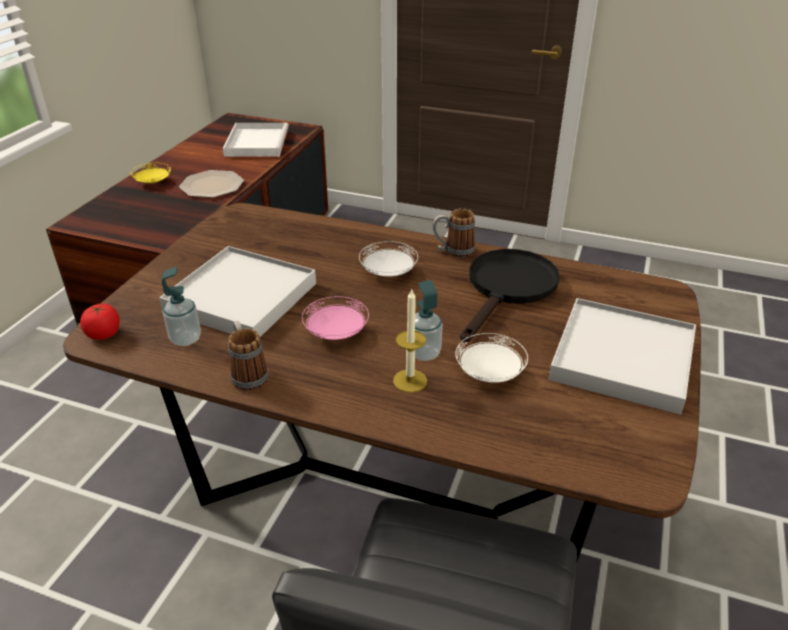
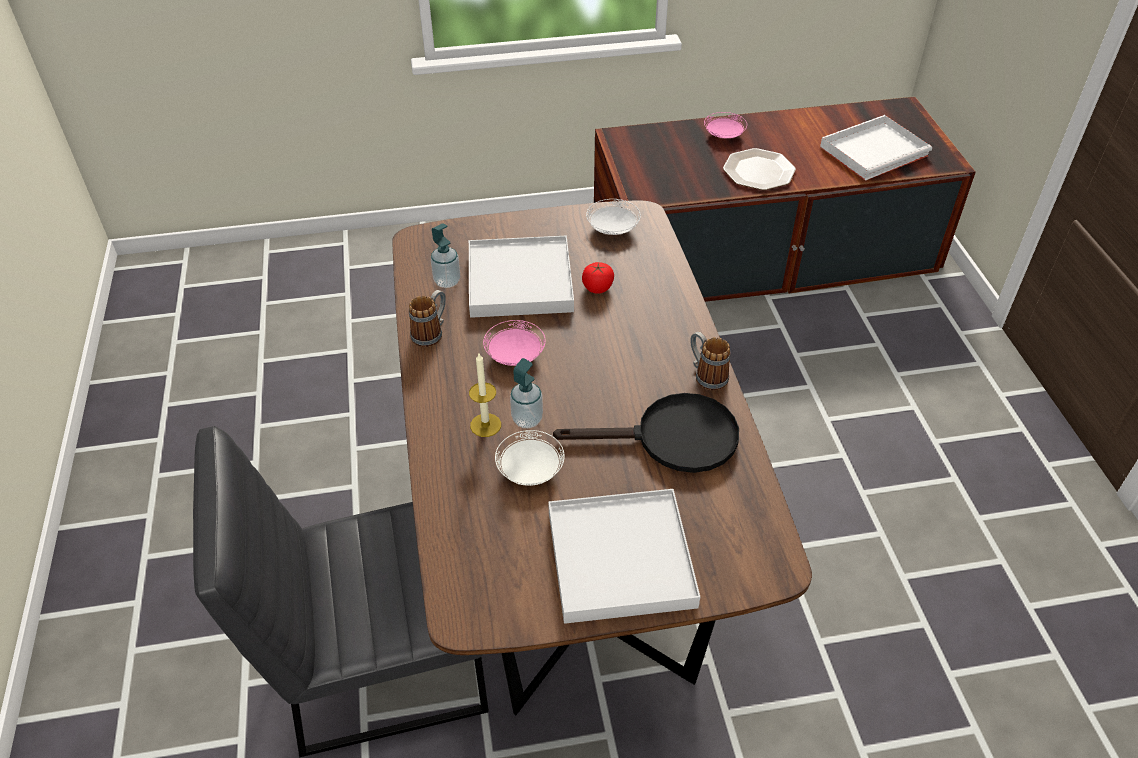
camera: 60 degrees right, 10 degrees up
(104, 334) = (424, 240): tomato -> tomato (597, 288)
(153, 182) = (724, 136): yellow plate -> pink plate
(388, 273) = (628, 348): white plate -> white plate (612, 229)

